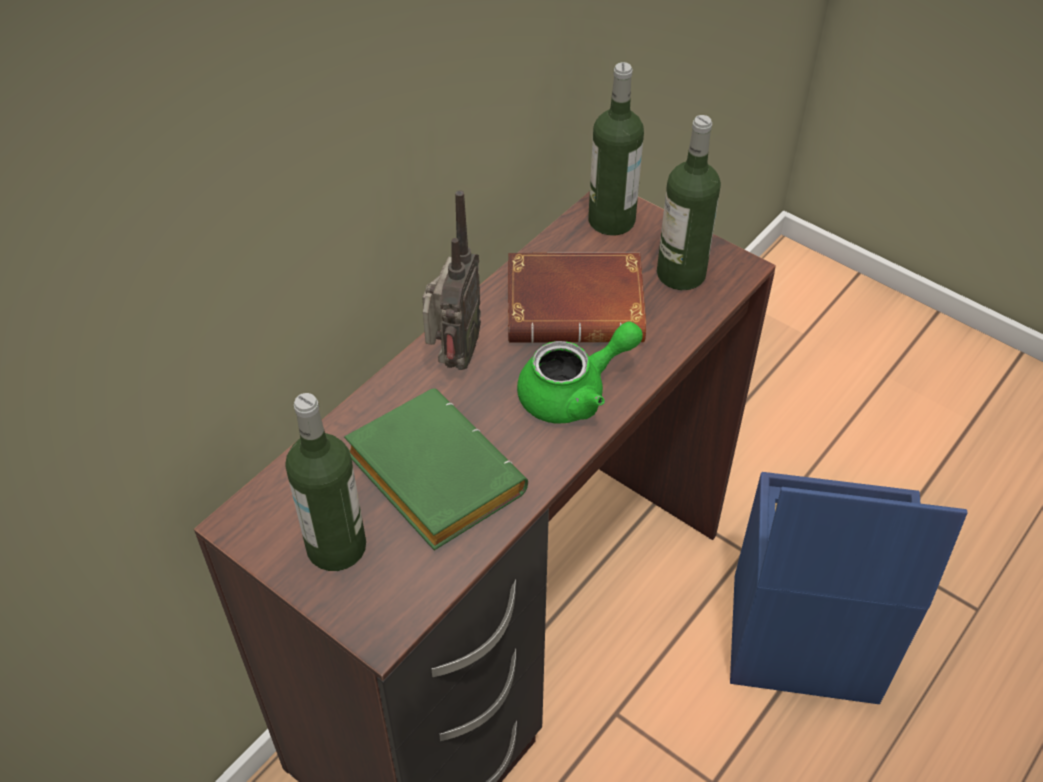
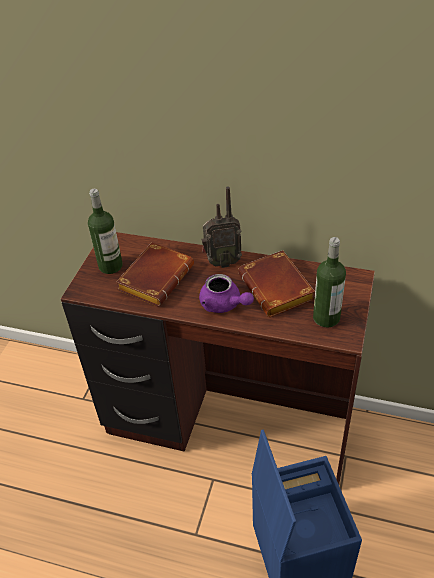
camera: 70 degrees right, 5 degrees down
(429, 476) = (155, 277): green book -> brown book
(574, 393) = (224, 305): green teapot -> purple teapot
(611, 220) = (345, 282): bottle -> none

